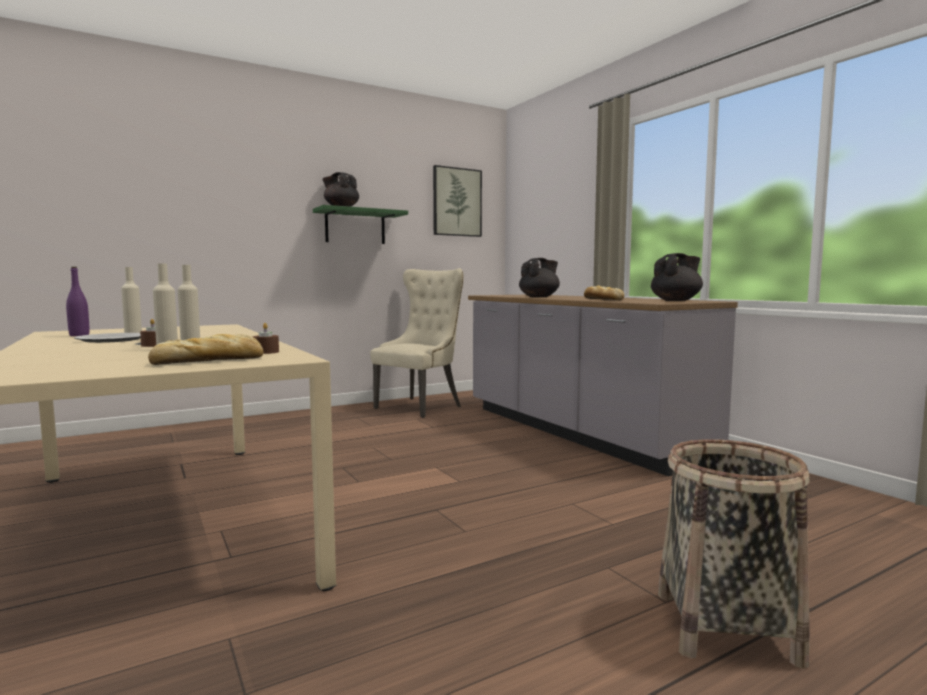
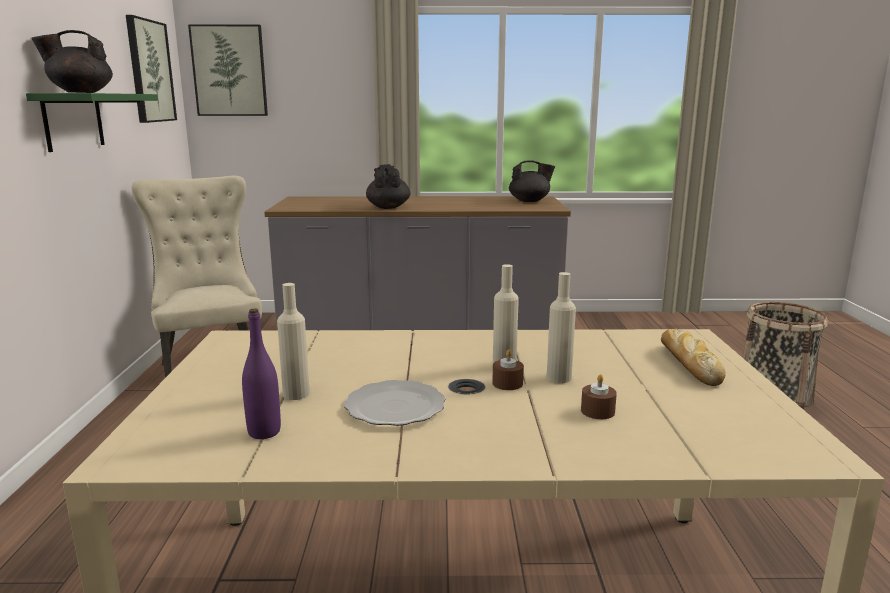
camera: 60 degrees left, 10 degrees up
(266, 352) = (629, 341): brown candle -> brown candle (597, 411)
(526, 199) = (229, 71): none -> picture
(602, 299) = (471, 205): bread -> none
(676, 301) = (530, 201): black teapot -> black teapot turned 90 degrees clockwise

